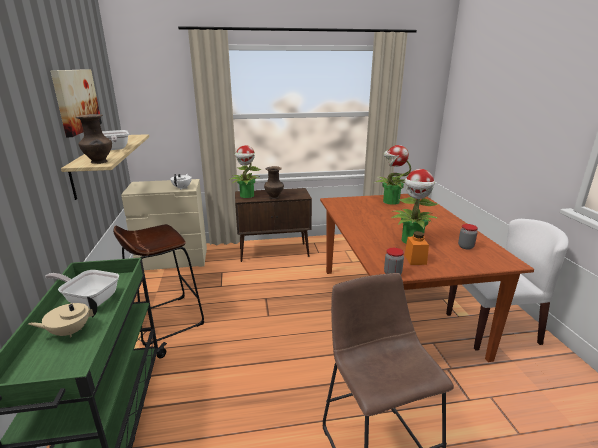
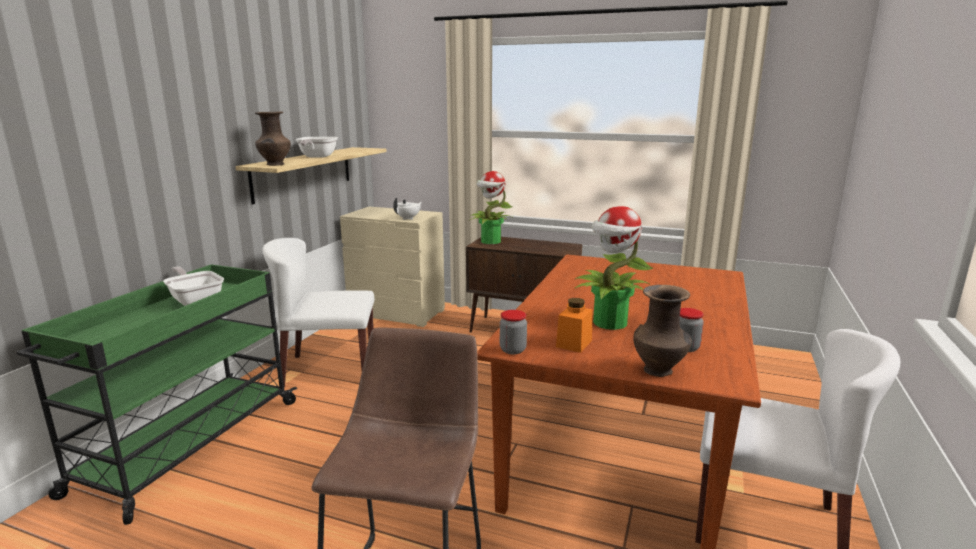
camera: 30 degrees right, 5 degrees down
(69, 332) = (147, 320): beige teapot -> none
(76, 100) = (284, 99): picture -> none
(165, 319) = (328, 369): brown stool -> white chair
(274, 197) = (522, 248): brown vase -> brown vase (659, 371)
(390, 201) = (664, 274): potted plant -> none

